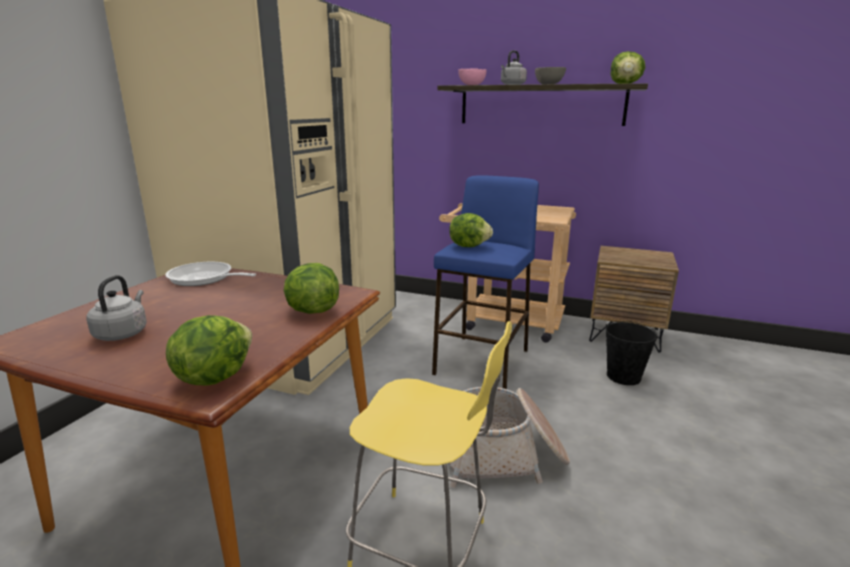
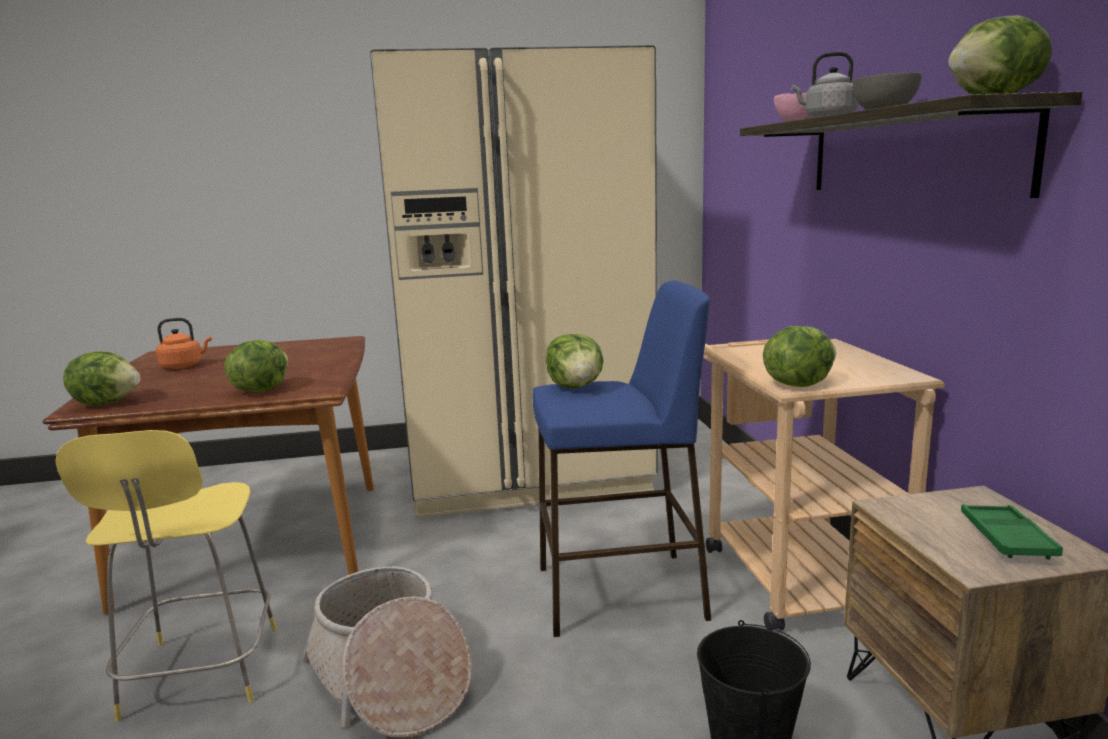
camera: 60 degrees right, 5 degrees down
(123, 333) = (184, 366): grey kettle -> orange kettle
(204, 279) = (321, 347): frying pan -> none
(554, 218) = (797, 384): none -> lettuce
(646, 256) = (1006, 538): none -> green tray

